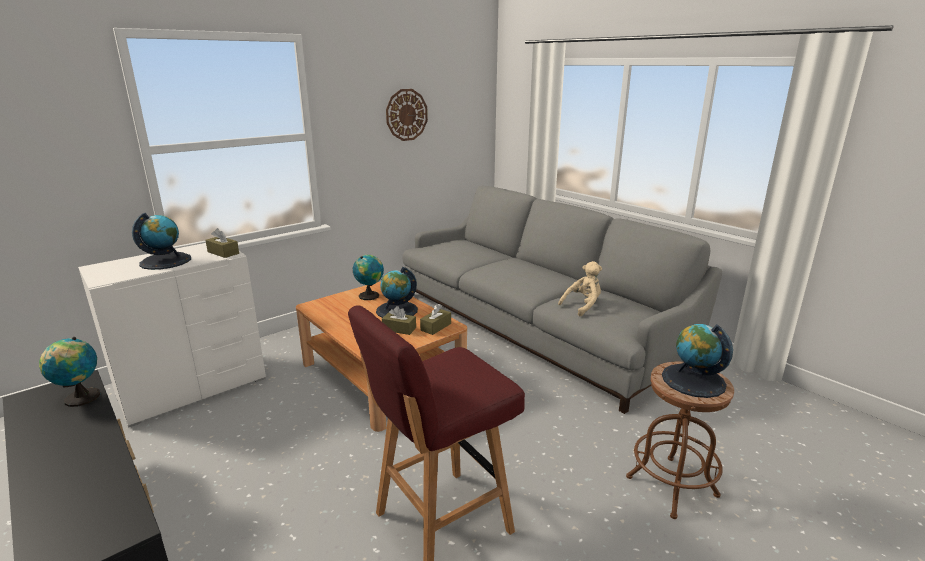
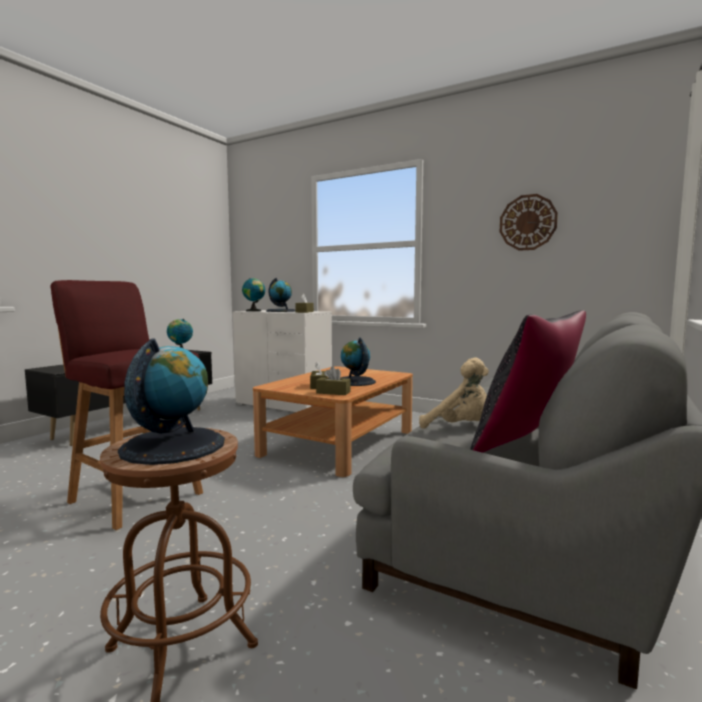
camera: 70 degrees right, 15 degrees down
(370, 295) = (376, 374): globe -> globe (254, 311)
(619, 298) = (527, 442): none -> black pillow

